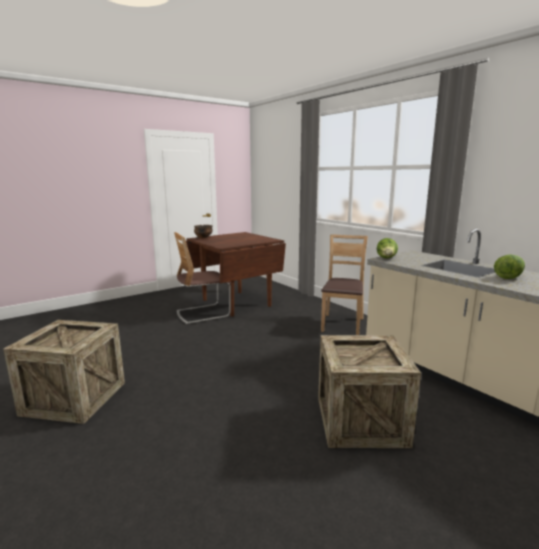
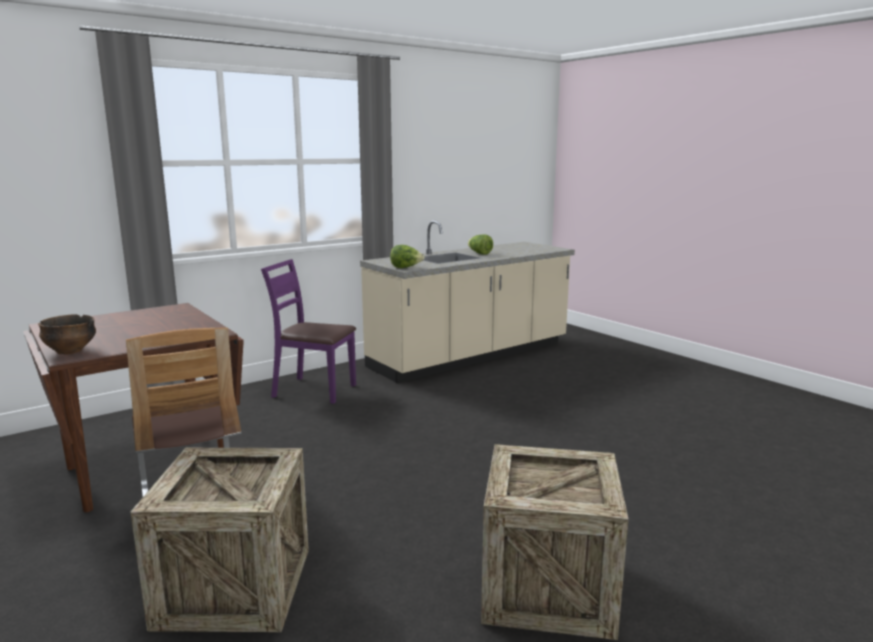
camera: 90 degrees left, 0 degrees up
(342, 324) = (313, 390): brown chair -> purple chair
(360, 421) = (538, 400): crate -> crate (235, 587)

